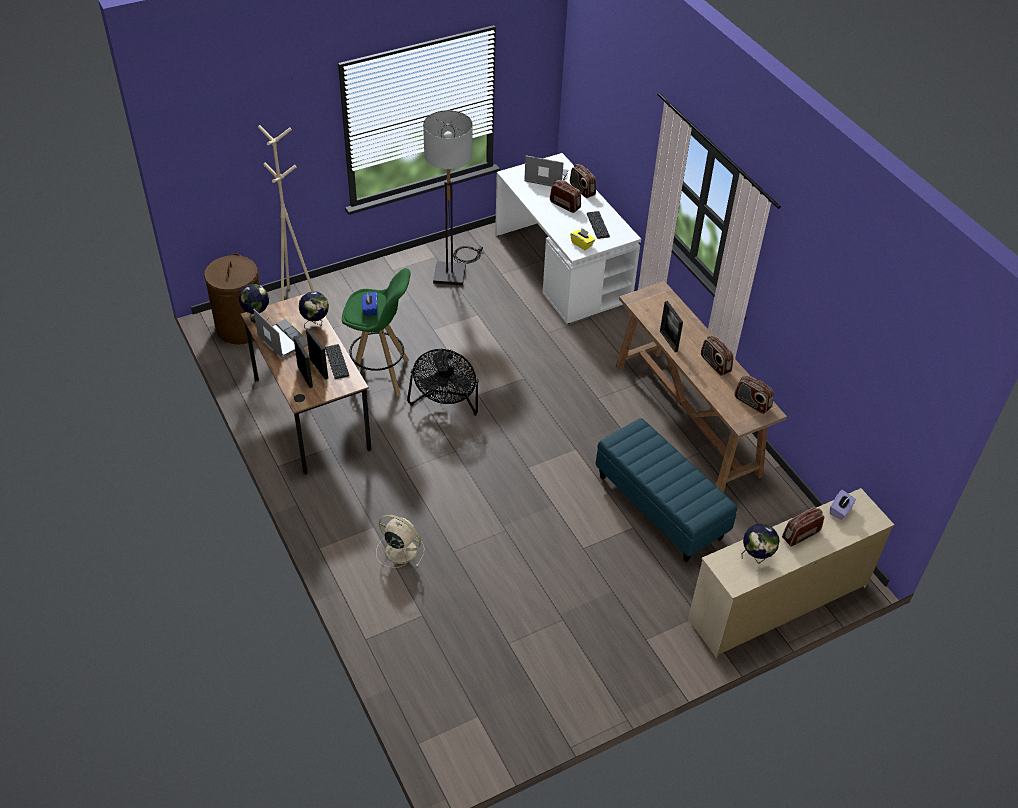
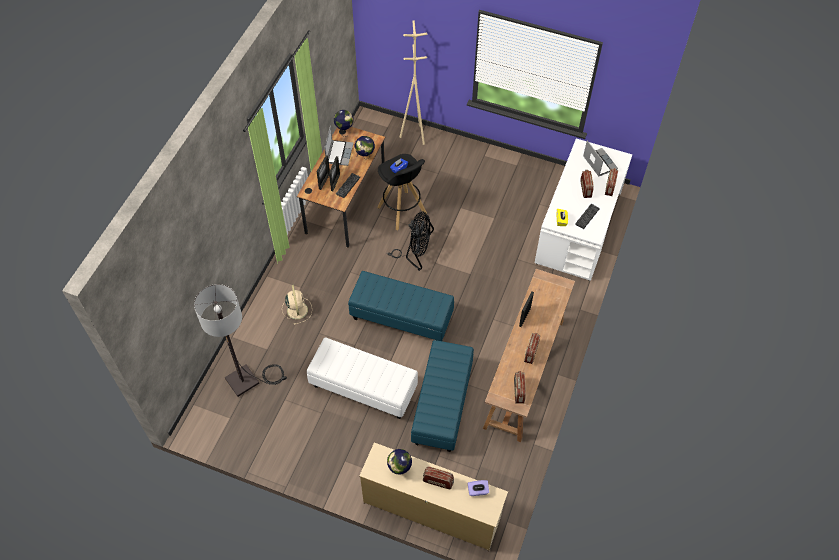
camera: 50 degrees right, 10 degrees up
(241, 327) = (371, 130): brown laundry basket -> none
(380, 375) = (402, 211): green stool -> black stool
(444, 399) = (415, 251): black fan -> black fan turned 135 degrees counterclockwise
(455, 269) = (517, 181): floor lamp -> floor lamp (251, 379)
(516, 469) = (401, 319): none -> blue ottoman
(570, 559) = (364, 388): none -> white ottoman

